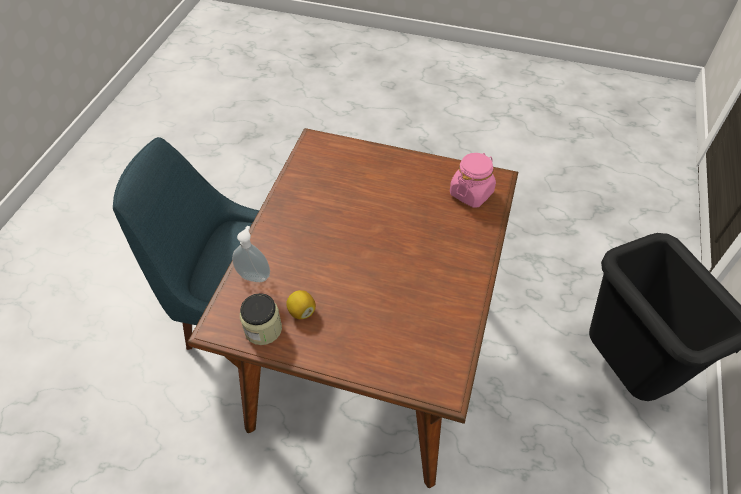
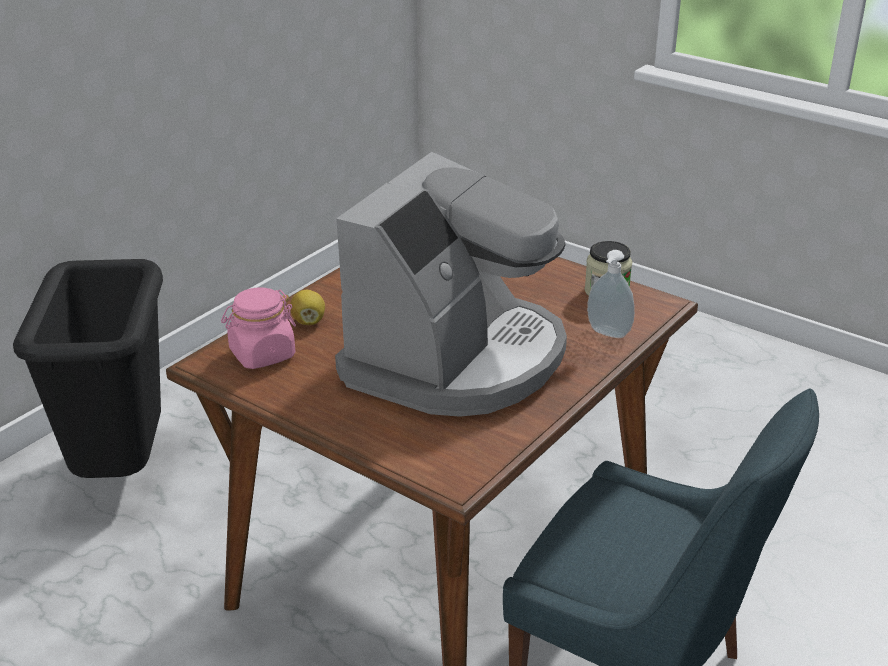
camera: 160 degrees left, 20 degrees down
(301, 311) = (557, 296): lemon -> lemon (308, 321)
(350, 222) = (457, 359): none -> coffee machine

